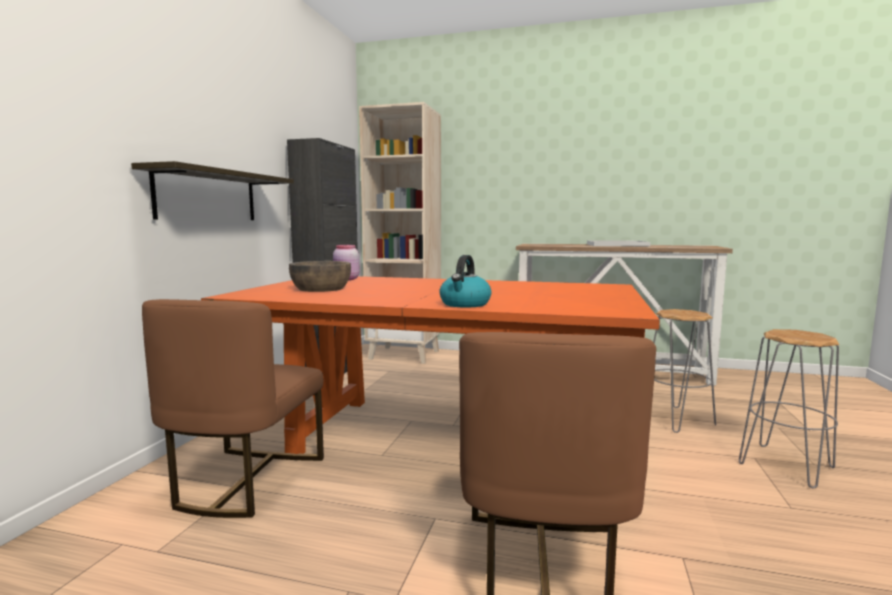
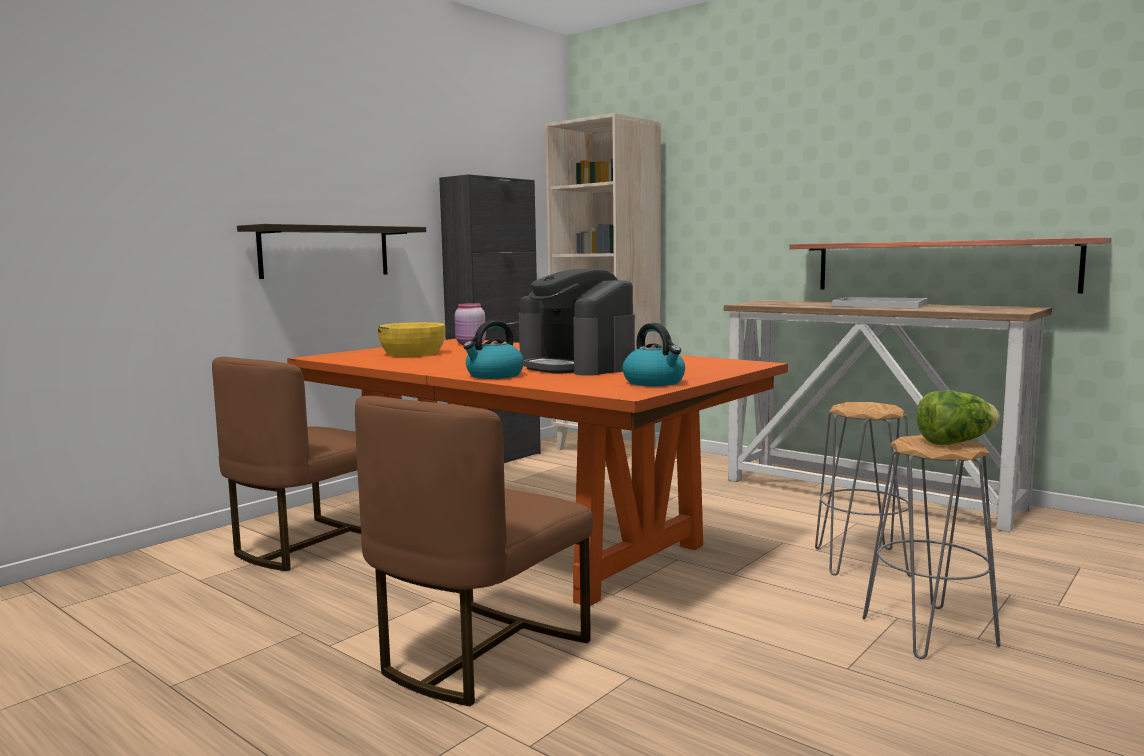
camera: 25 degrees right, 0 degrees up
(321, 288) = (412, 353): brown bowl -> yellow bowl
(502, 293) = (577, 366): none -> coffee machine
(609, 302) = (655, 382): none -> kettle
(643, 220) = (940, 266): none -> shelf
(807, 333) = (955, 443): none -> lettuce

